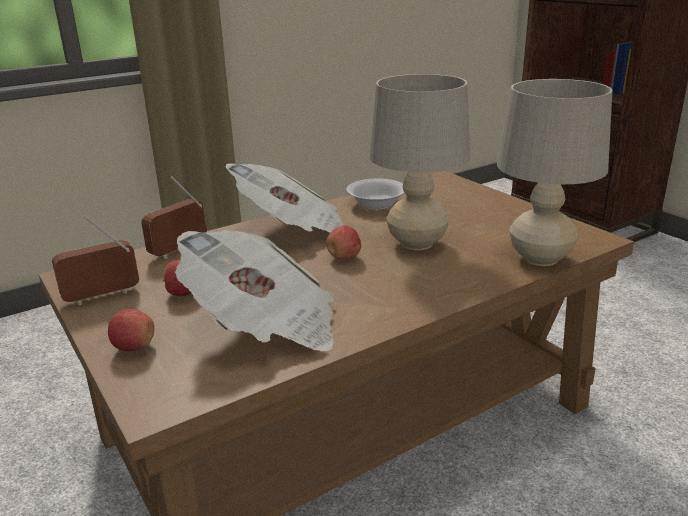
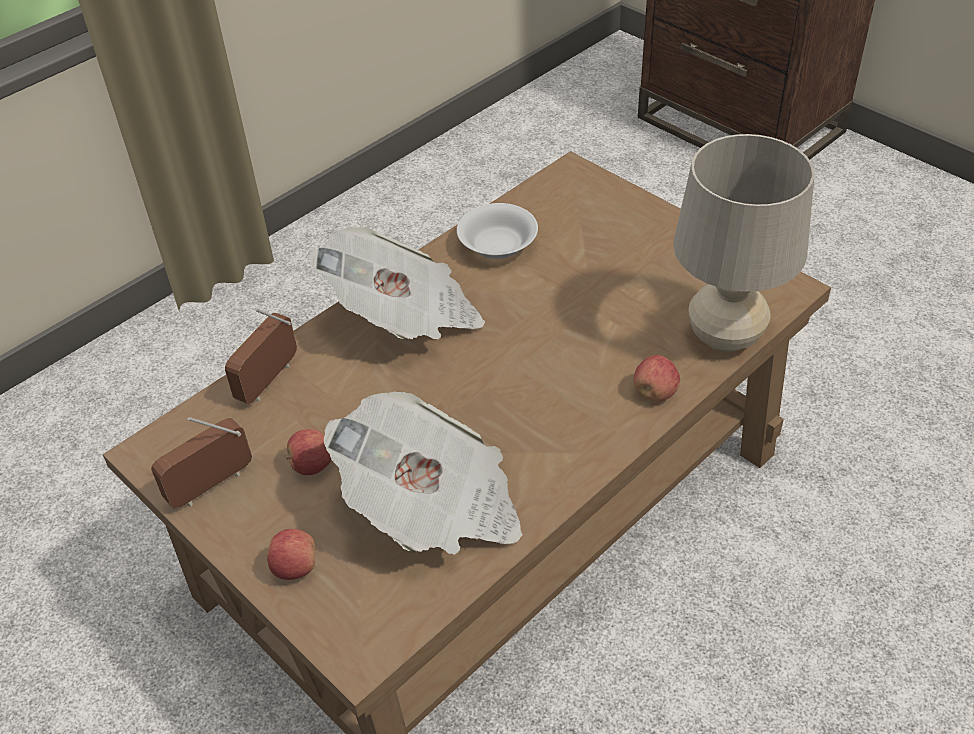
camera: 10 degrees left, 20 degrees up
(344, 257) = (488, 367): apple -> apple (655, 392)
(417, 243) = (571, 327): beige table lamp -> none

